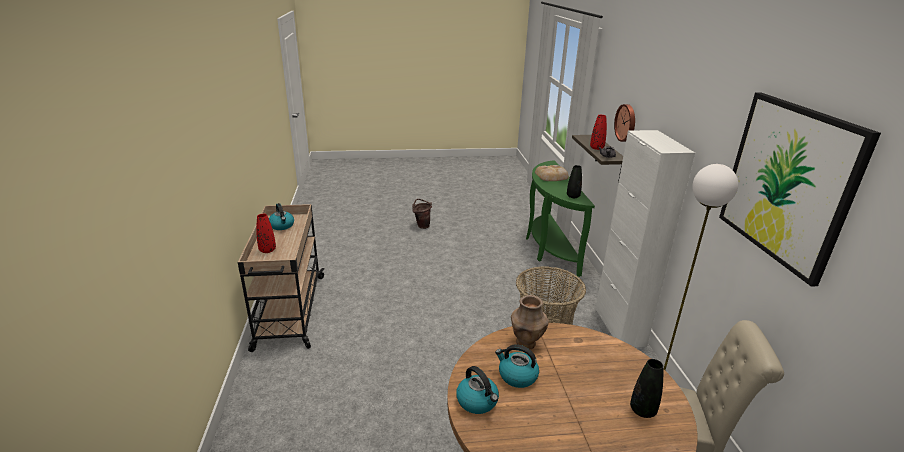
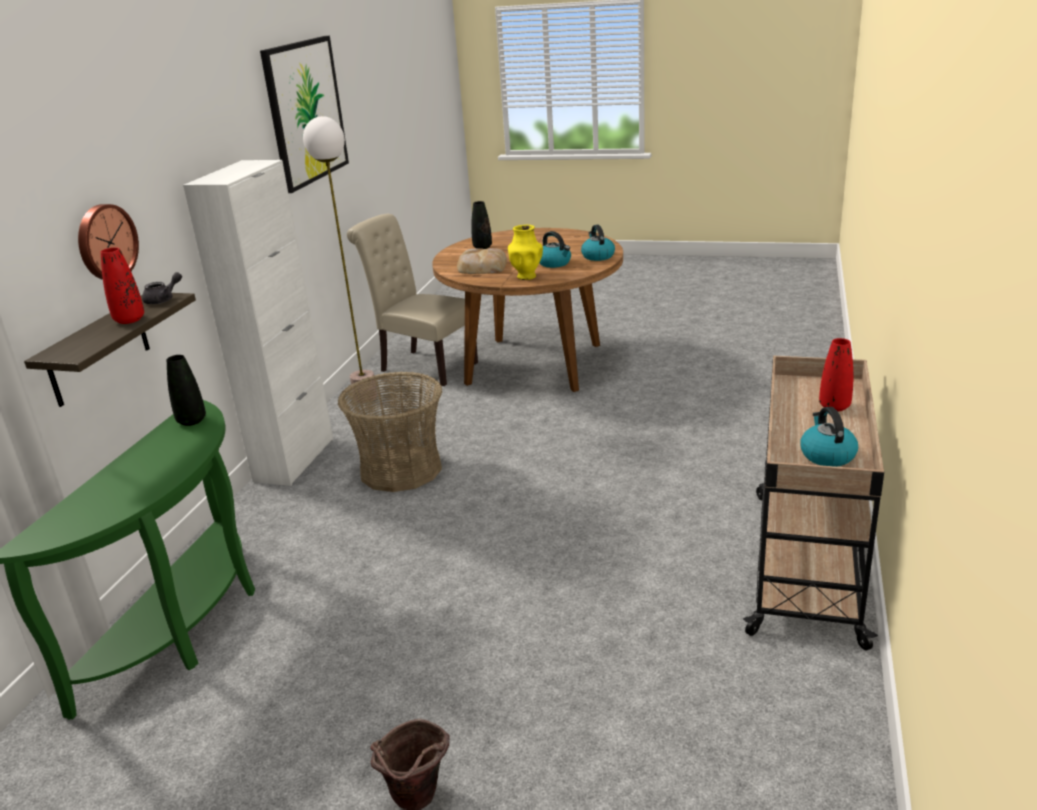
camera: 155 degrees left, 0 degrees up
(526, 343) = (526, 276): brown vase -> yellow vase
(552, 176) = (124, 485): bread -> bread (481, 267)

